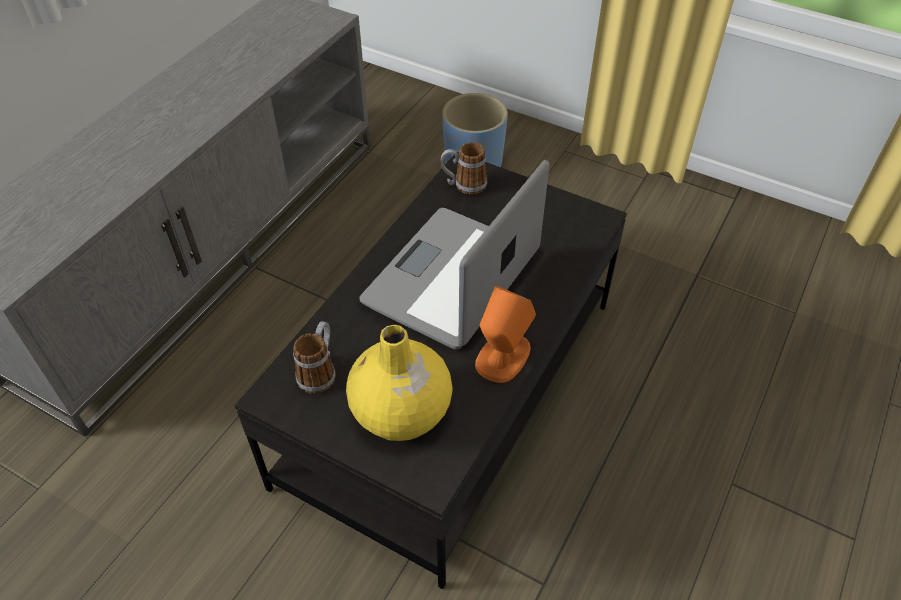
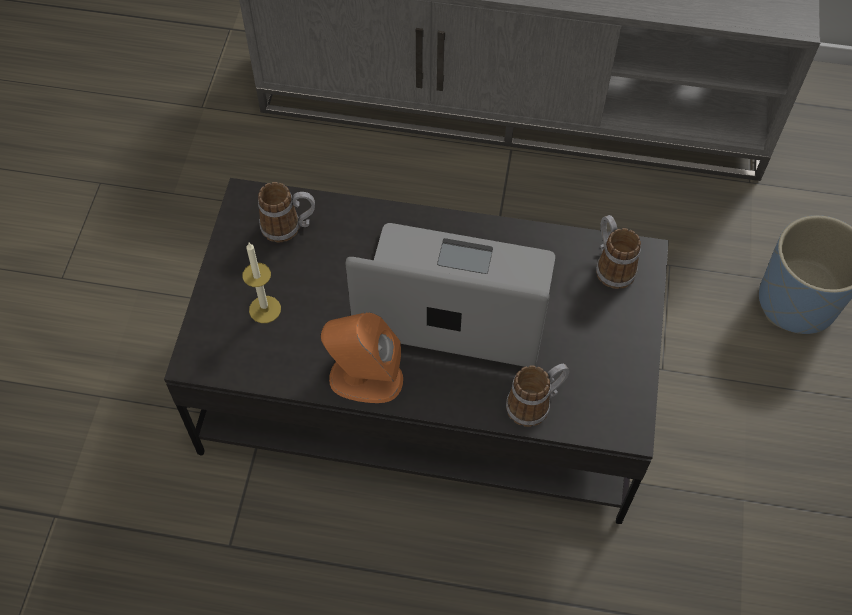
camera: 70 degrees right, 10 degrees up
(401, 412) = (265, 309): yellow vase -> candle
(564, 259) = (535, 403): none -> mug

